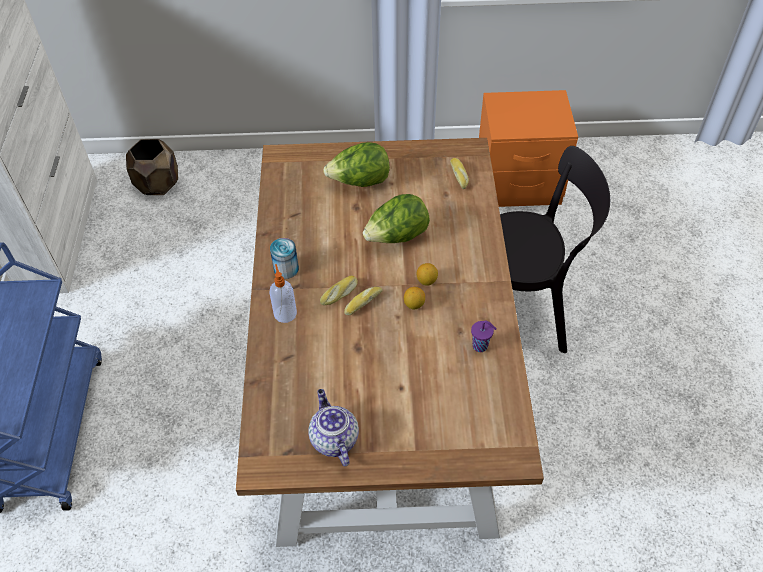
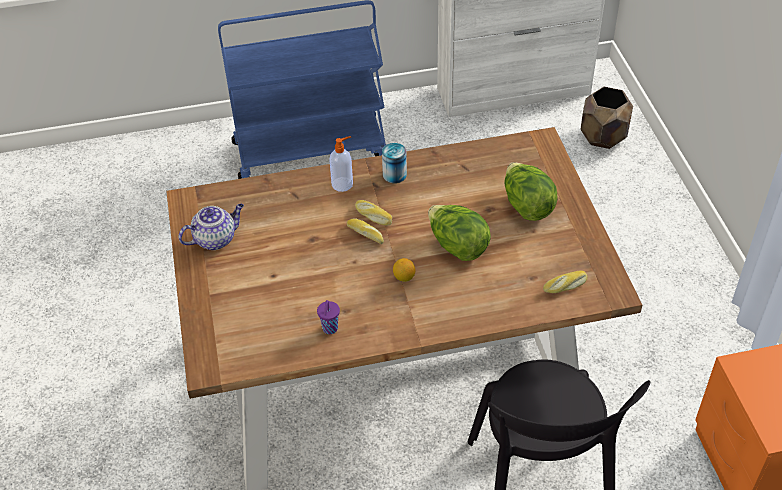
camera: 80 degrees right, 5 degrees down
(414, 304) = (371, 272): lemon -> none

